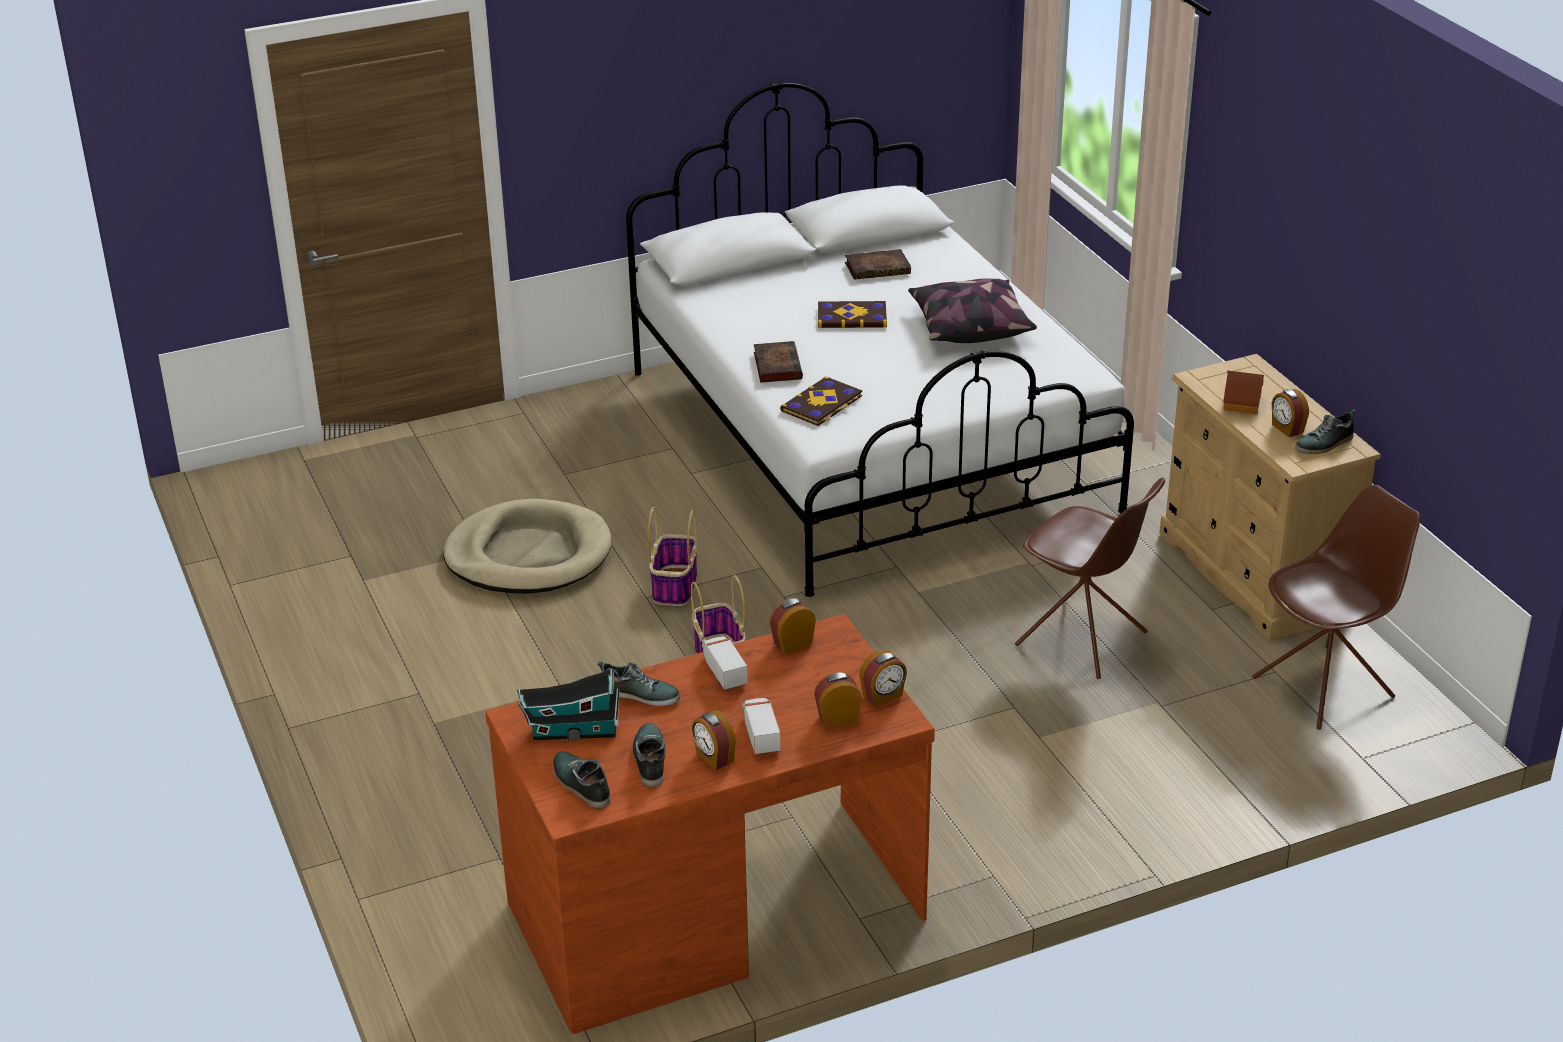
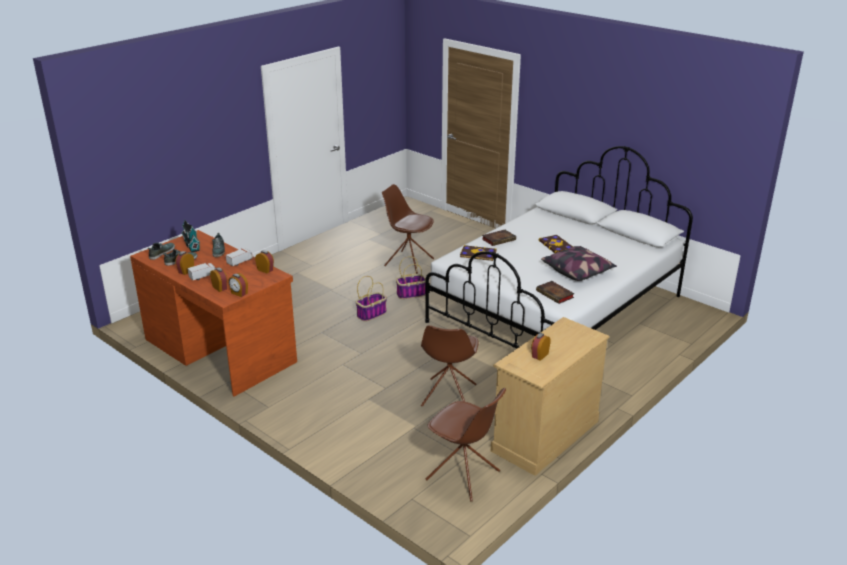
camera: 65 degrees right, 5 degrees down
(528, 554) = (408, 262): beige dog bed -> brown chair
(879, 268) = (606, 242): book -> book (555, 294)
(1242, 403) = (553, 339): toy house -> none
(1325, 443) = (535, 368): shoe -> none

